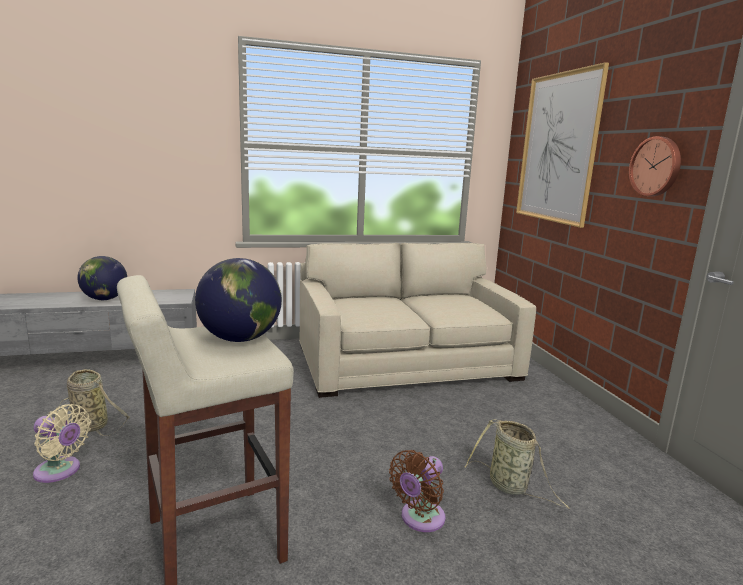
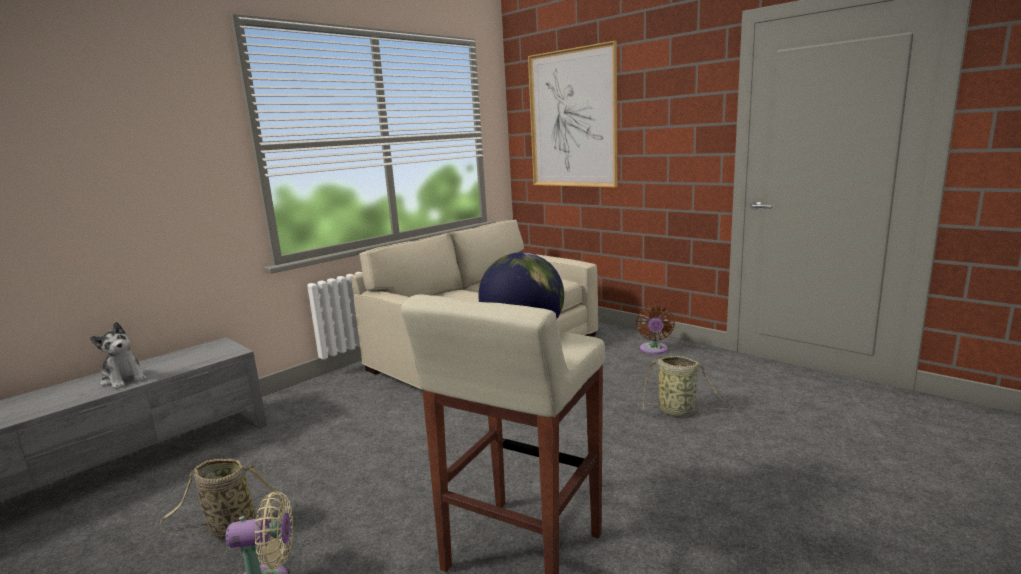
camera: 30 degrees left, 0 degrees up
(105, 299) = (124, 379): globe -> plush toy
(419, 519) = (651, 459): brown fan -> brown fan (653, 350)
(656, 166) = (683, 126): wall clock -> none

